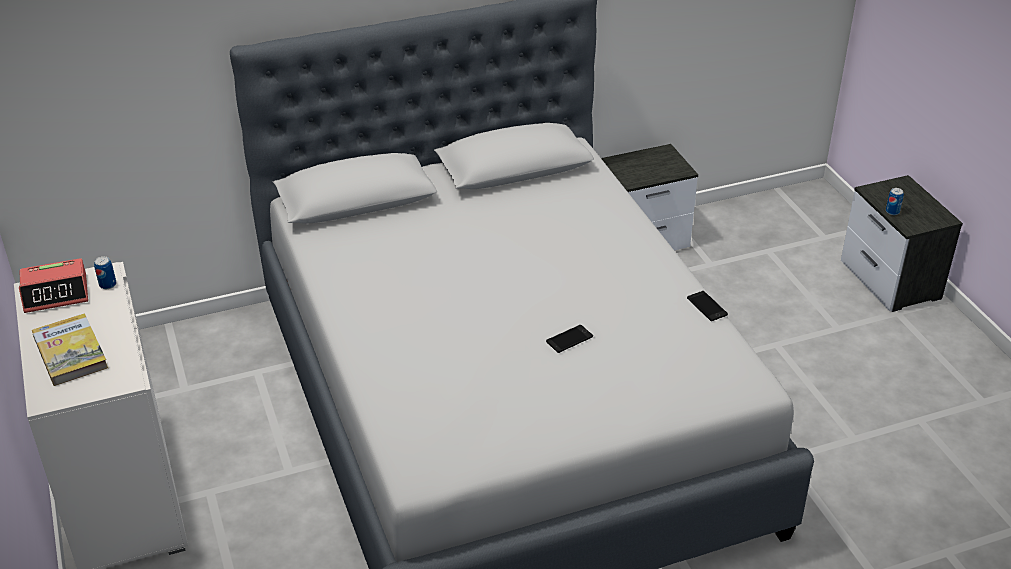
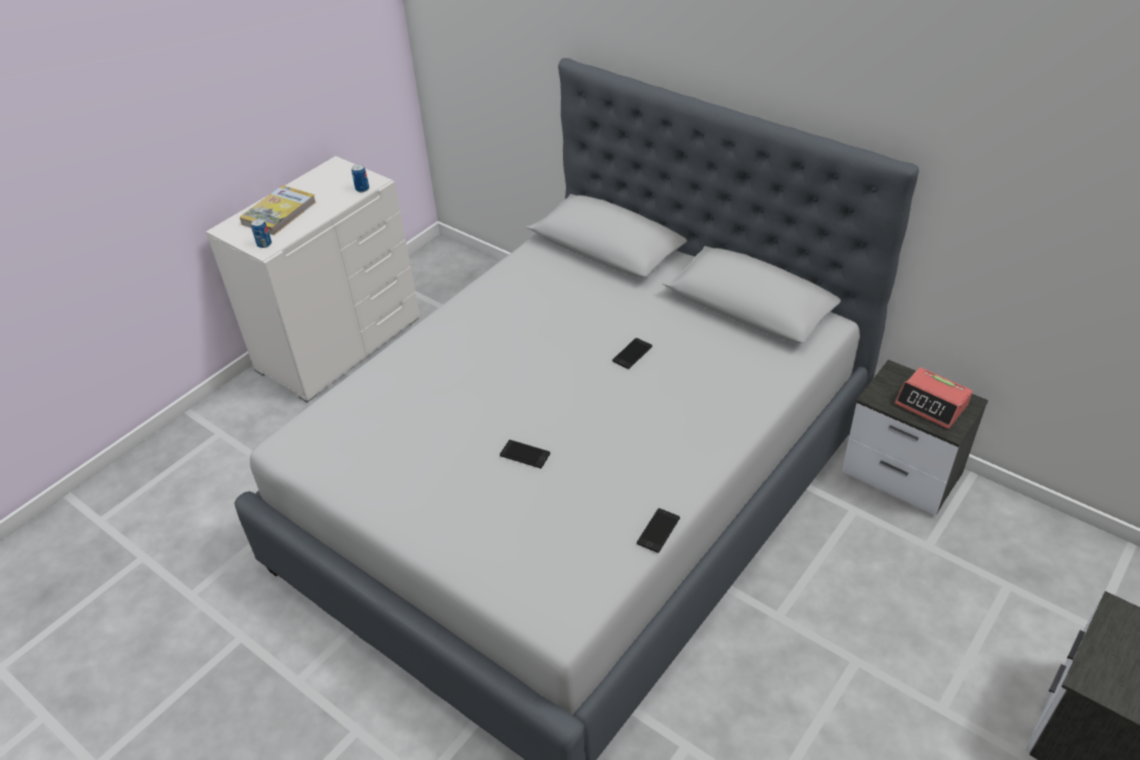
camera: 60 degrees right, 5 degrees up
(56, 293) = (337, 175): alarm clock -> alarm clock (932, 404)
(509, 242) = (632, 354): none -> phone
(892, 212) = (1097, 649): can -> can (264, 244)

